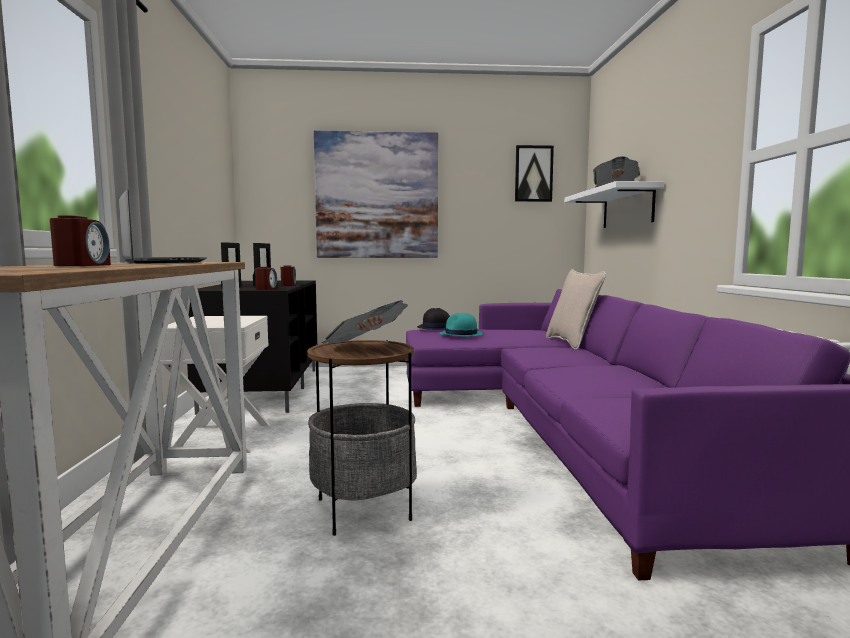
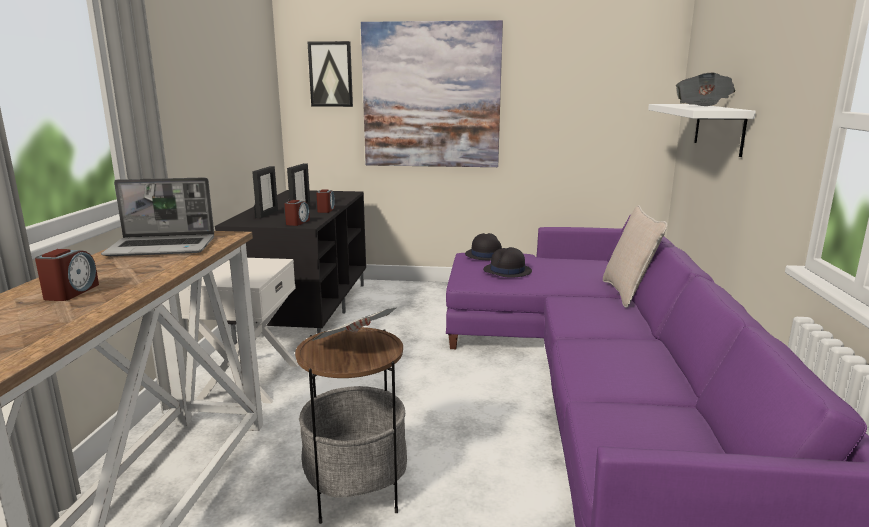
camera: 10 degrees right, 10 degrees up
(161, 262) = (163, 247): laptop -> laptop turned 105 degrees clockwise
(461, 334) = (507, 271): turquoise hat -> black hat
(533, 174) = (617, 68): picture -> picture (331, 74)

